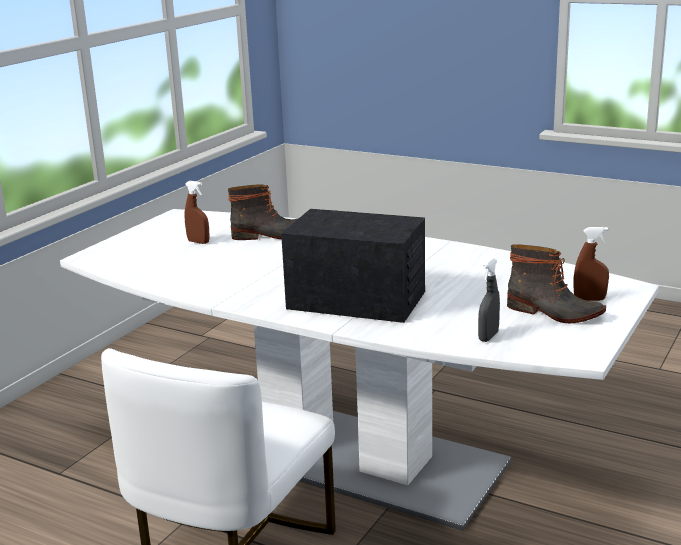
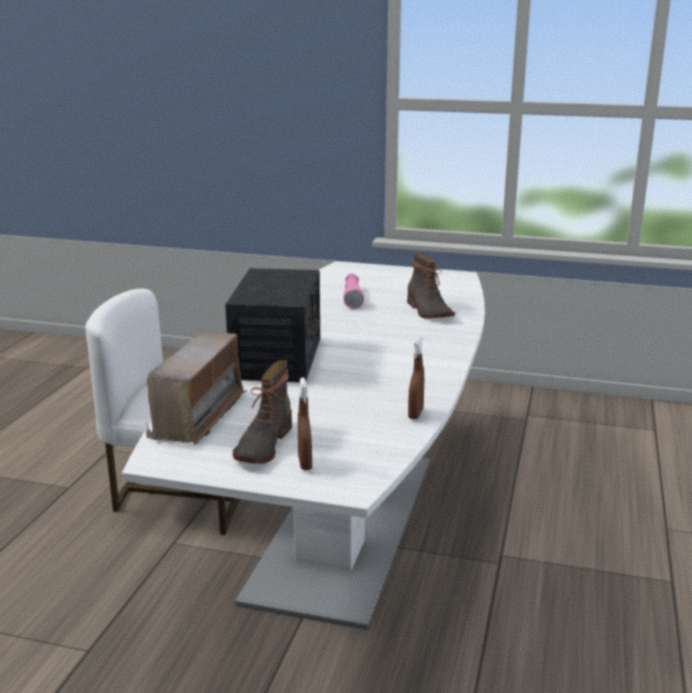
camera: 75 degrees right, 0 degrees up
(198, 242) = (394, 291): brown spray bottle -> brown spray bottle (415, 414)
(202, 260) = (352, 297): none -> pink flashlight
(488, 337) = (199, 415): grey spray bottle -> radio

